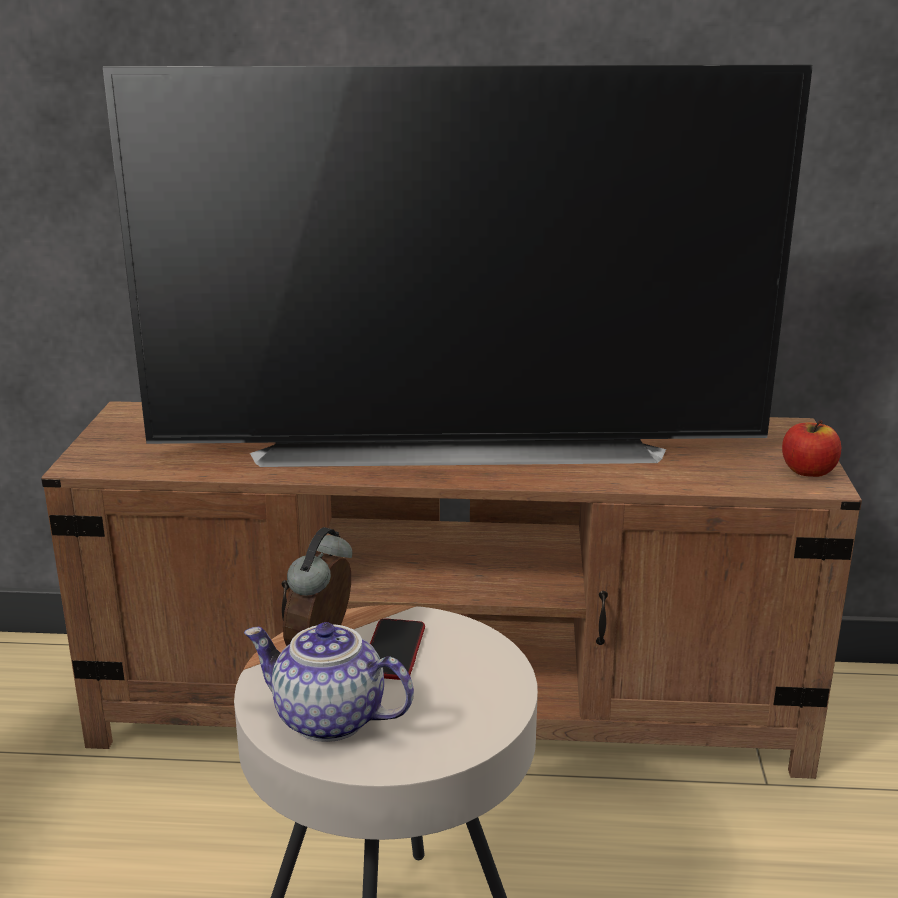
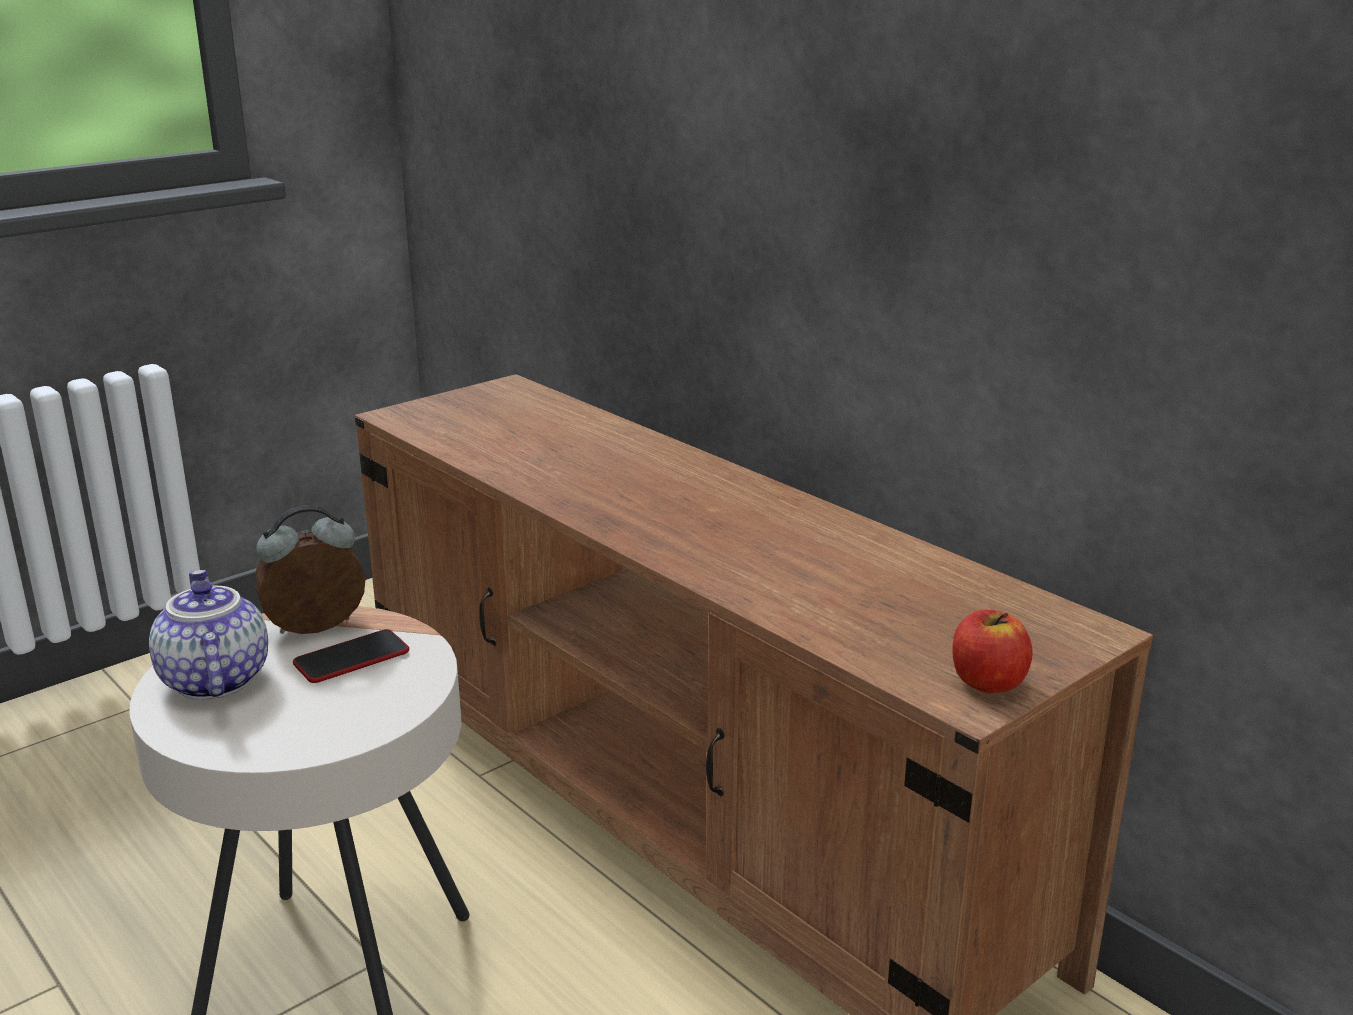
camera: 45 degrees right, 0 degrees up
(457, 443) = (691, 504): television -> none

